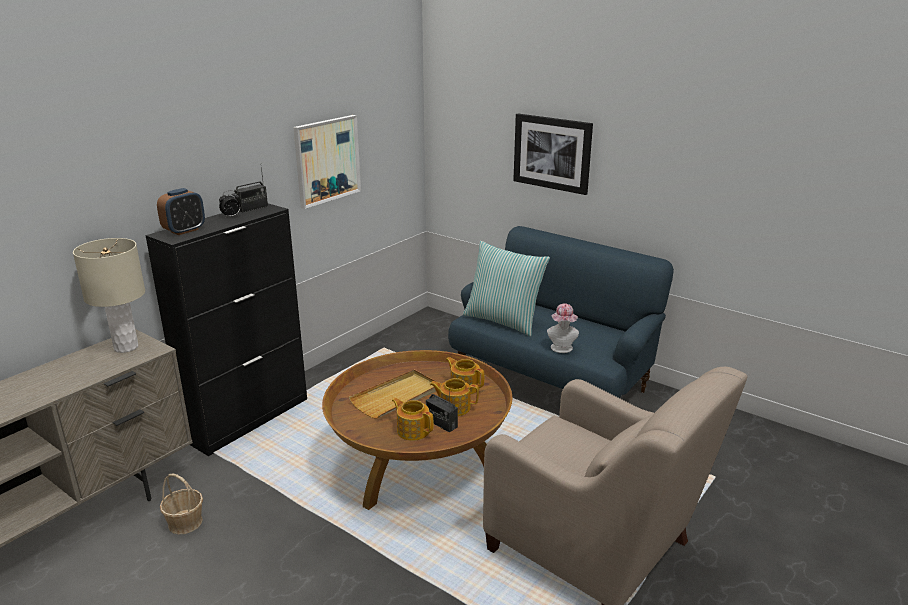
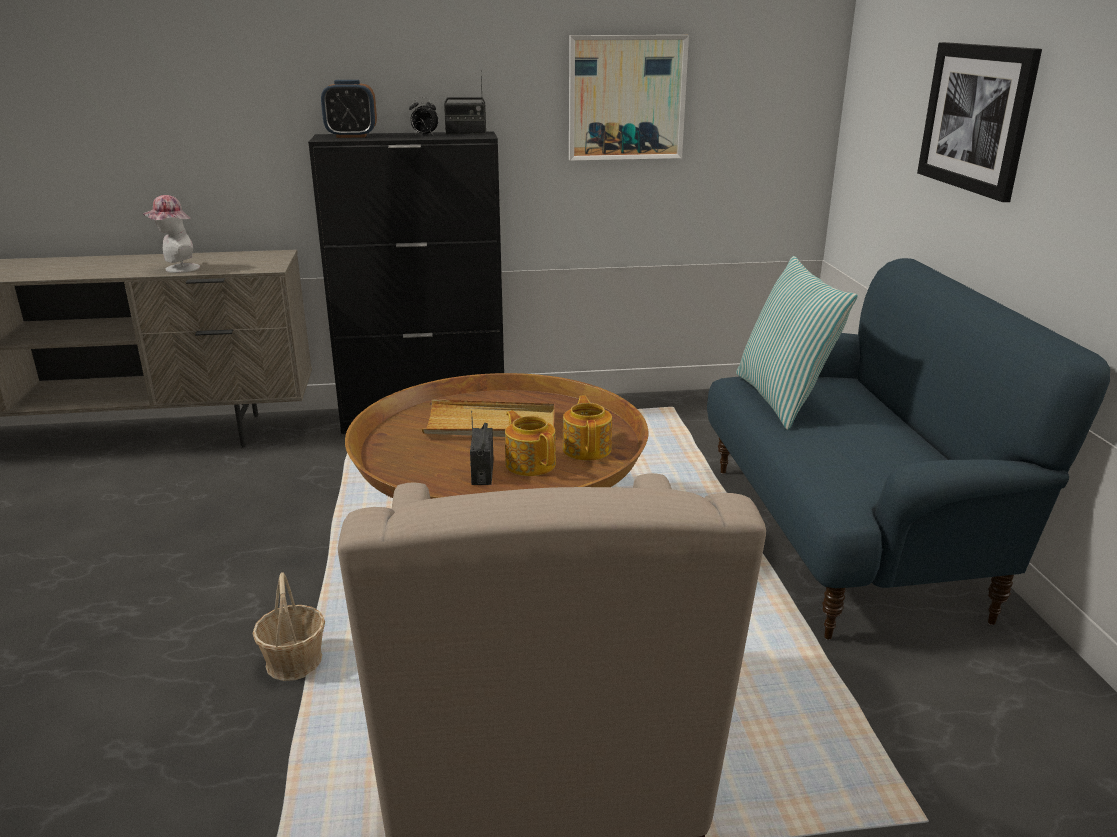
camera: 45 degrees right, 0 degrees up
(126, 347) = (257, 259): beige table lamp -> none
(185, 522) = (234, 478): basket -> basket (294, 661)
(413, 430) = (439, 464): teapot -> none
(562, 349) = (805, 462): hat -> hat (178, 269)

